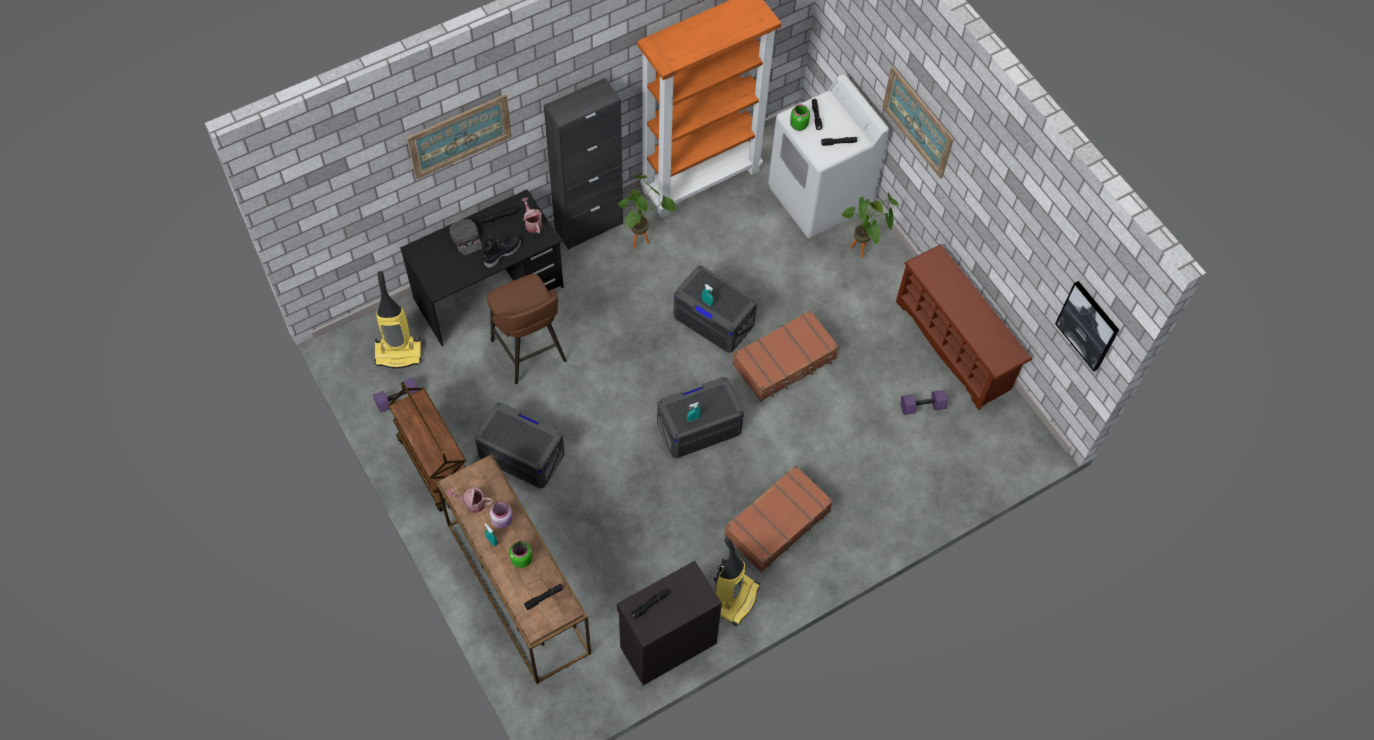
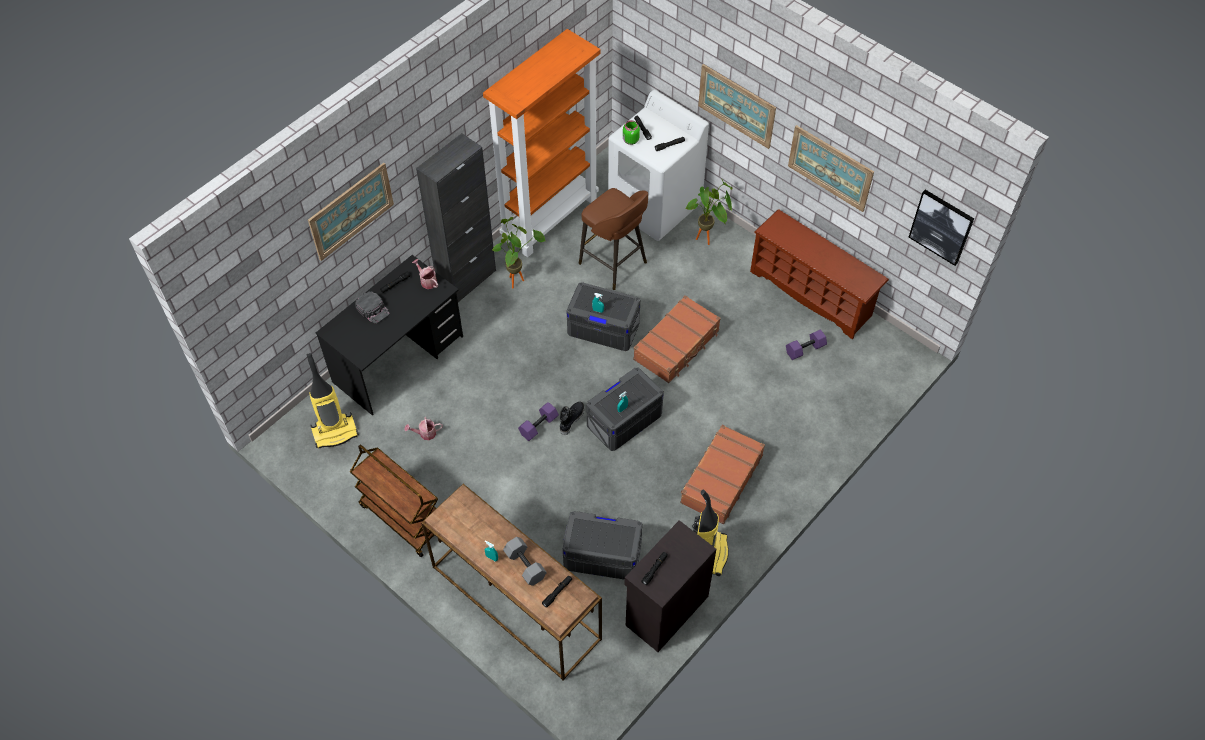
camera: 15 degrees left, 5 degrees down
(398, 398) = (348, 471): purple dumbbell -> purple dumbbell (538, 425)
(472, 503) = (462, 530): watering can -> watering can (425, 433)
(502, 253) = (409, 313): black boot -> black boot (571, 419)
(503, 520) = (495, 536): pink jar -> none
(521, 455) = (477, 487): grey storage box -> grey storage box (602, 555)
(521, 559) = (524, 565): green jar -> grey dumbbell
(529, 353) = (453, 399): brown stool -> brown stool (614, 264)
(994, 222) = (830, 168): none -> picture

